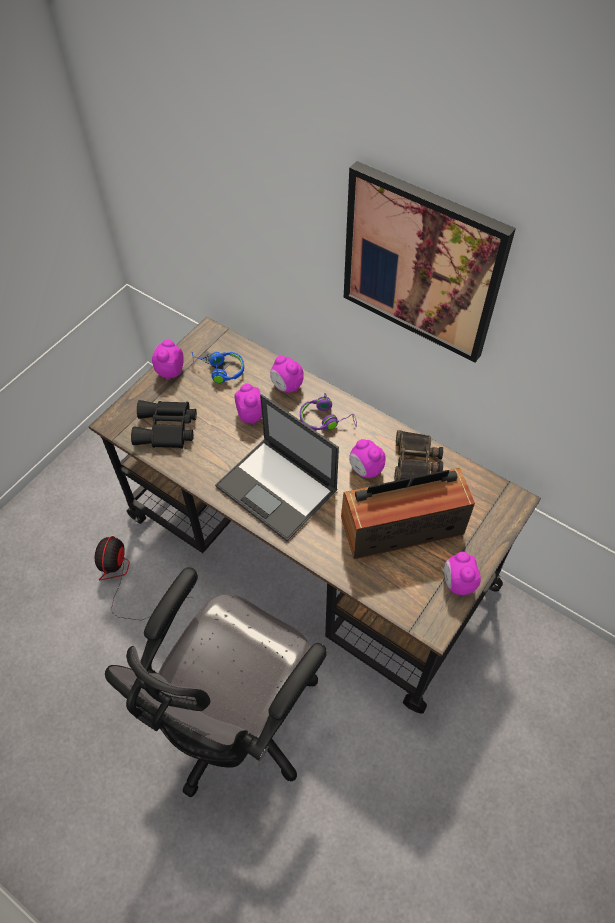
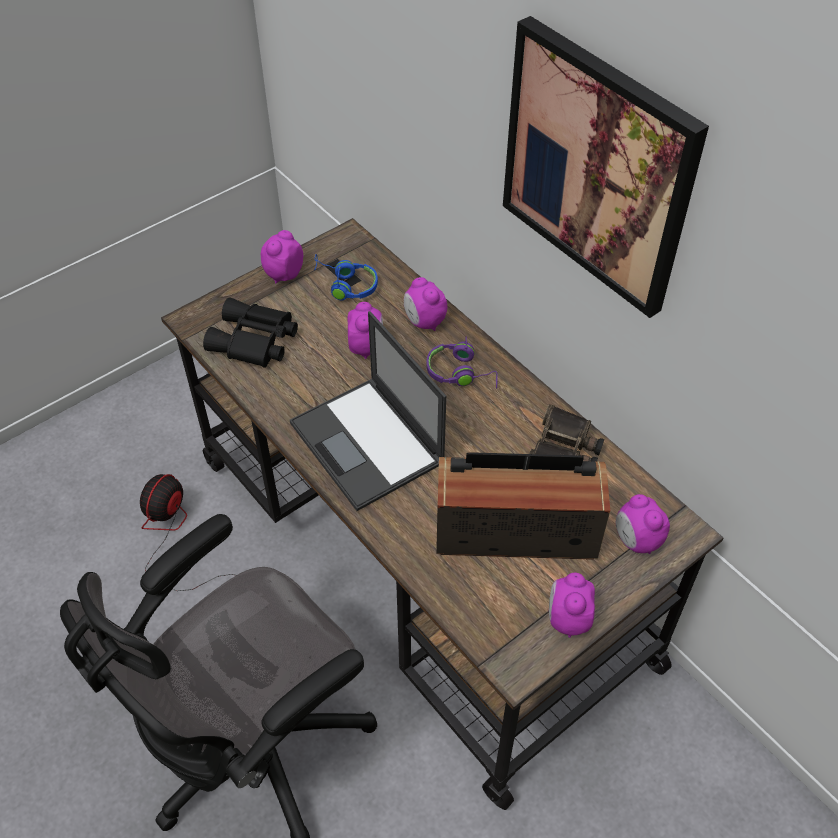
camera: 15 degrees right, 5 degrees down
(365, 470) = (491, 446): alarm clock -> alarm clock (636, 540)

